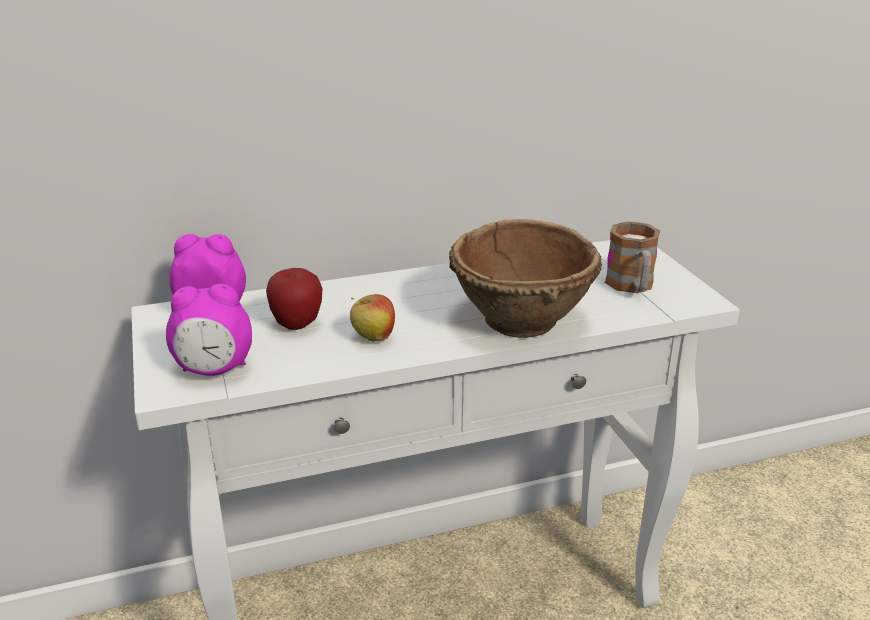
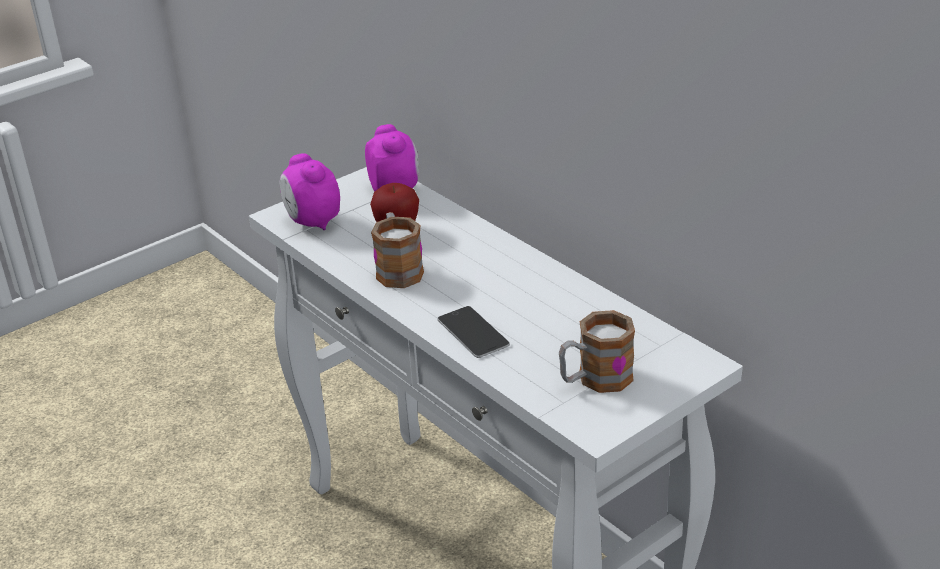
camera: 70 degrees right, 5 degrees up
(373, 338) = (398, 269): apple -> mug
(522, 322) = (473, 332): brown bowl -> phone

